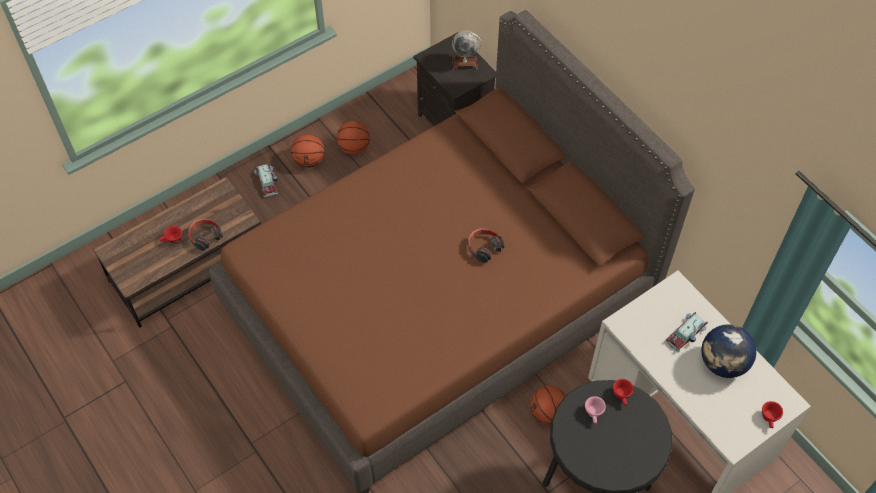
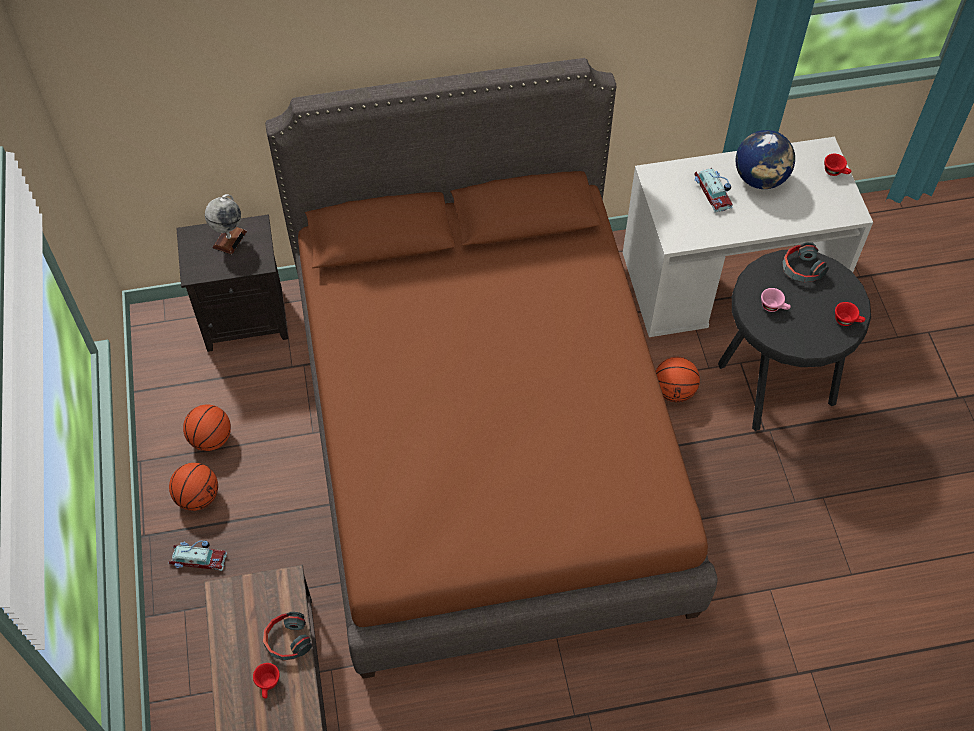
camera: 65 degrees left, 0 degrees up
(483, 247) = (513, 322): headphones -> headphones (801, 269)
(622, 396) = (763, 274): red cup -> red cup (847, 320)

